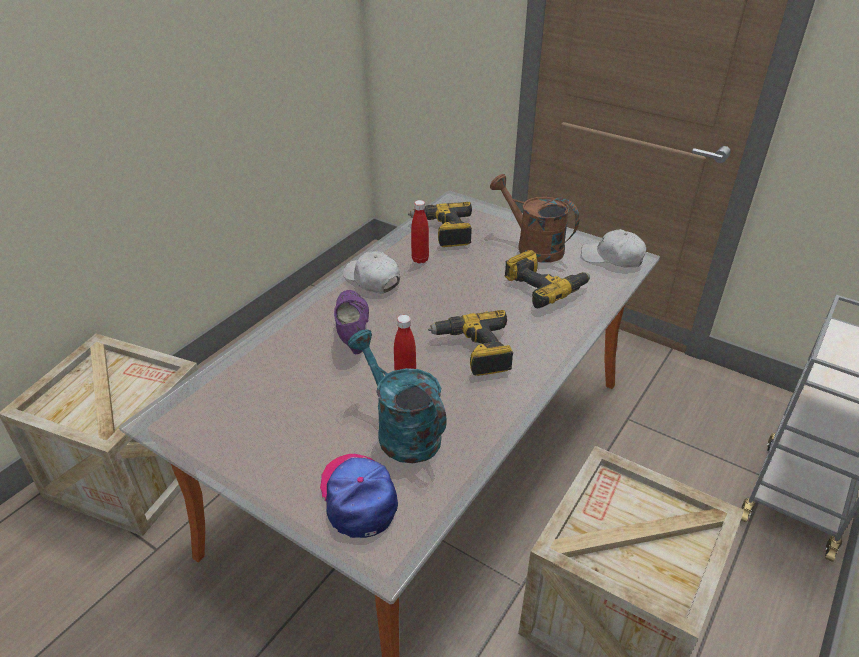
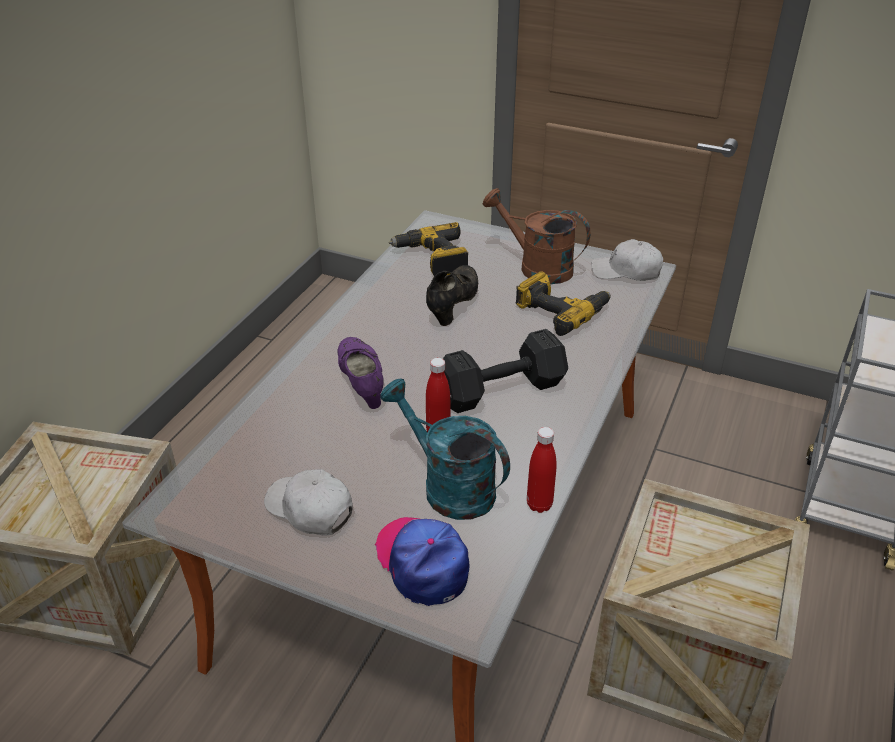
camera: 10 degrees left, 0 degrees up
(372, 279) = (366, 322): white cap -> white cap (310, 509)
(420, 259) = (415, 294): red bottle -> red bottle (539, 504)
(449, 273) = (453, 306): none -> black shoe
(474, 351) = (504, 390): power drill -> black dumbbell

